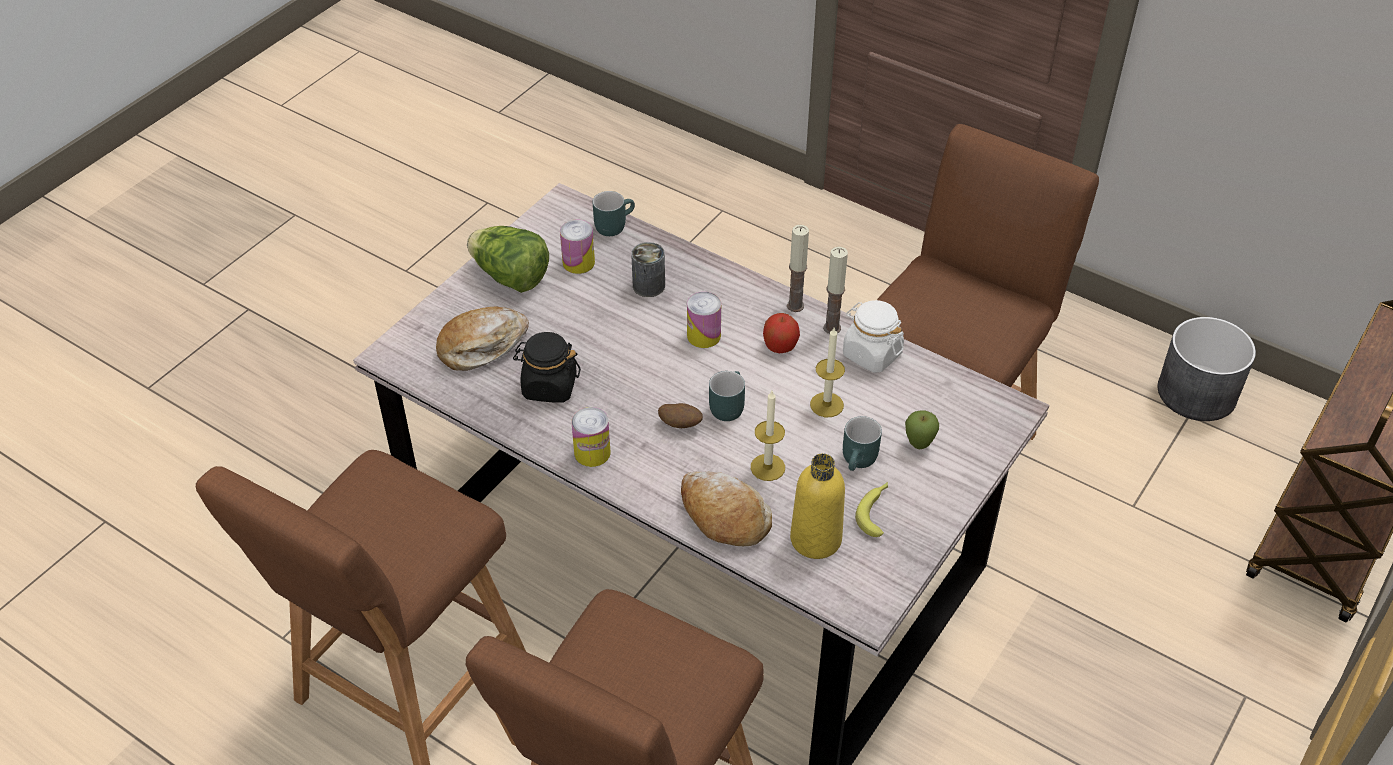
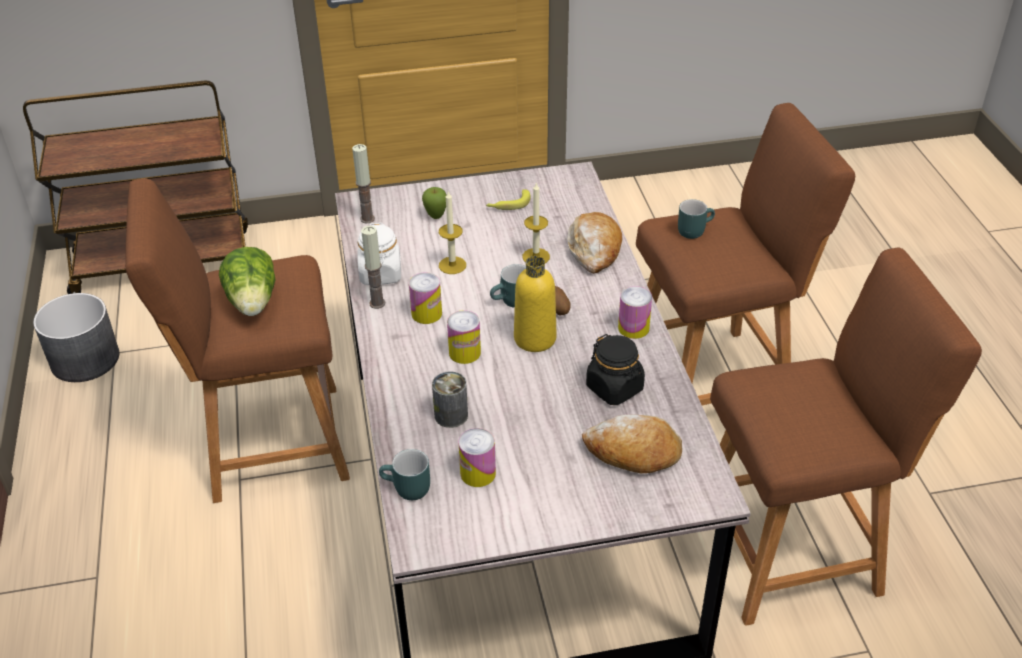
camera: 135 degrees left, 5 degrees down
(510, 277) = (547, 499): lettuce -> lettuce (253, 302)
(780, 346) = (426, 313): apple -> can
(795, 306) = (376, 332): candle -> candle (367, 219)
(815, 539) = (559, 212): yellow bottle -> yellow bottle (535, 338)
(860, 461) = (480, 229): turquoise mug -> turquoise mug (693, 229)

